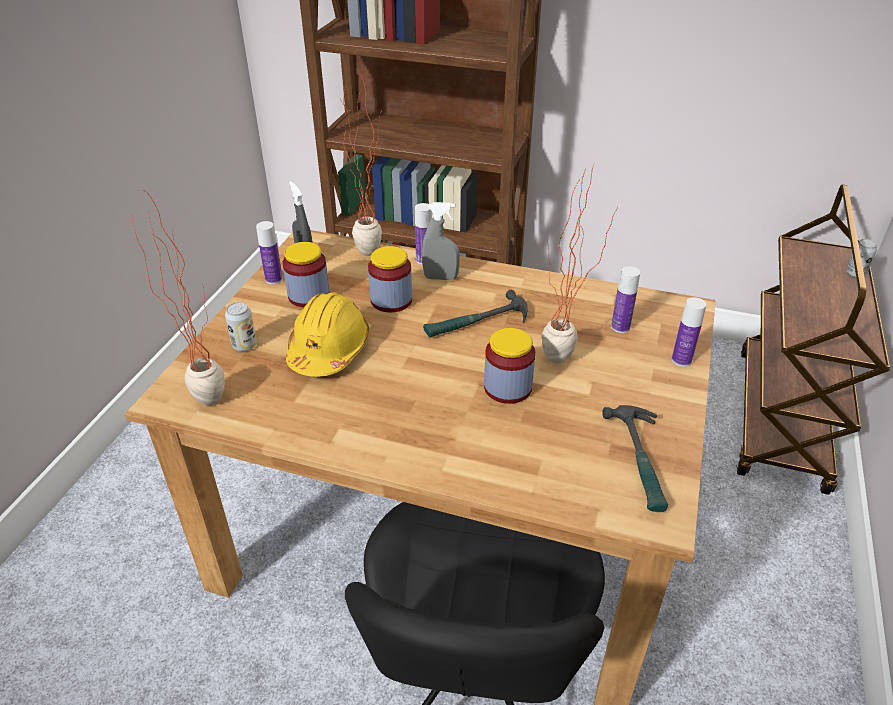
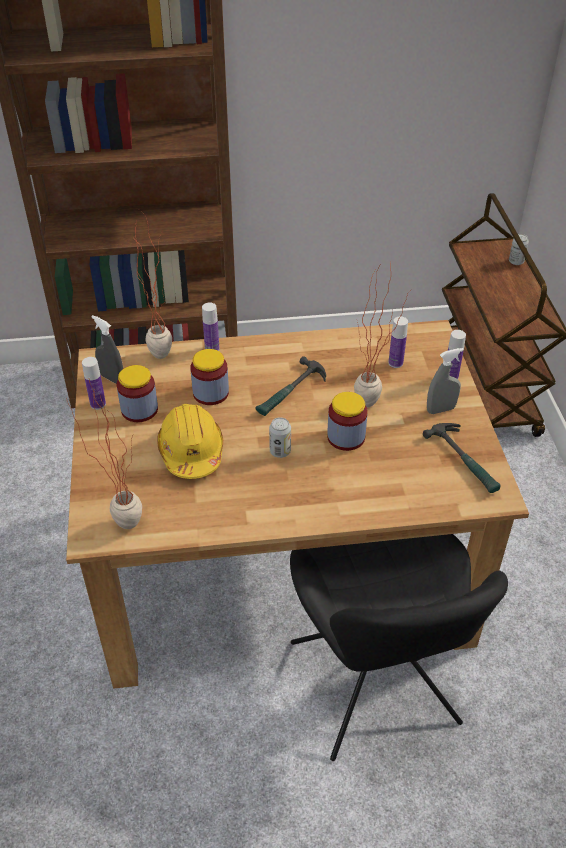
camera: 25 degrees left, 5 degrees up
(245, 345) = (119, 470): can -> can (280, 451)
(441, 278) = (236, 361): grey spray bottle -> grey spray bottle (440, 409)

